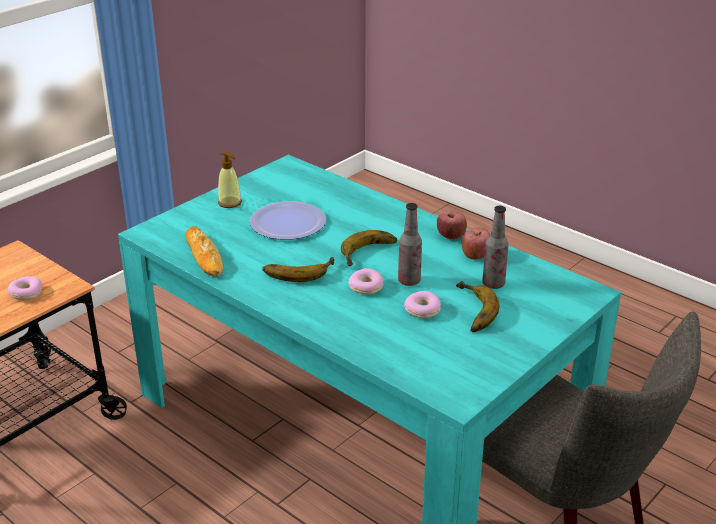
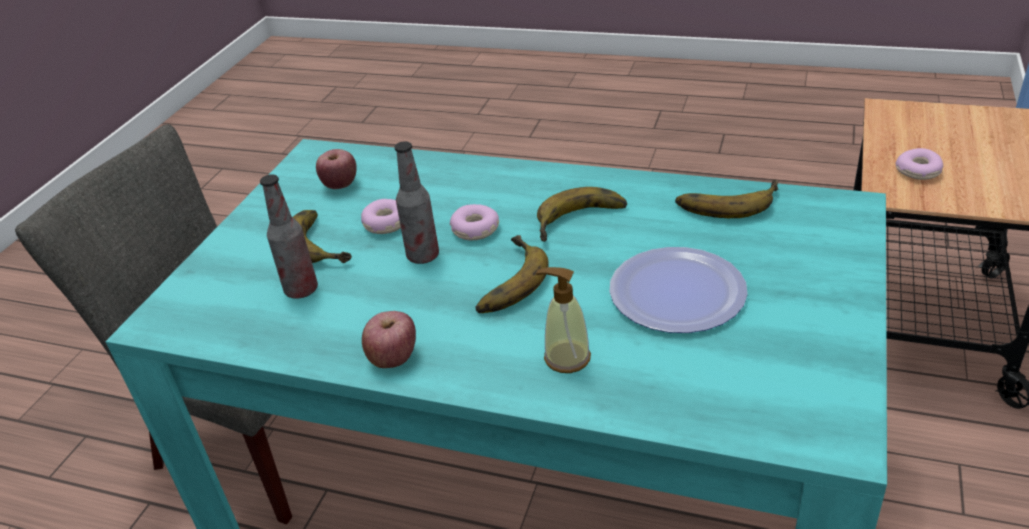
camera: 160 degrees right, 5 degrees up
(204, 256) = (726, 201): bread -> banana
(230, 203) = (815, 298): soap dispenser -> soap dispenser (566, 358)
(475, 255) = (340, 332): apple -> apple (340, 185)

